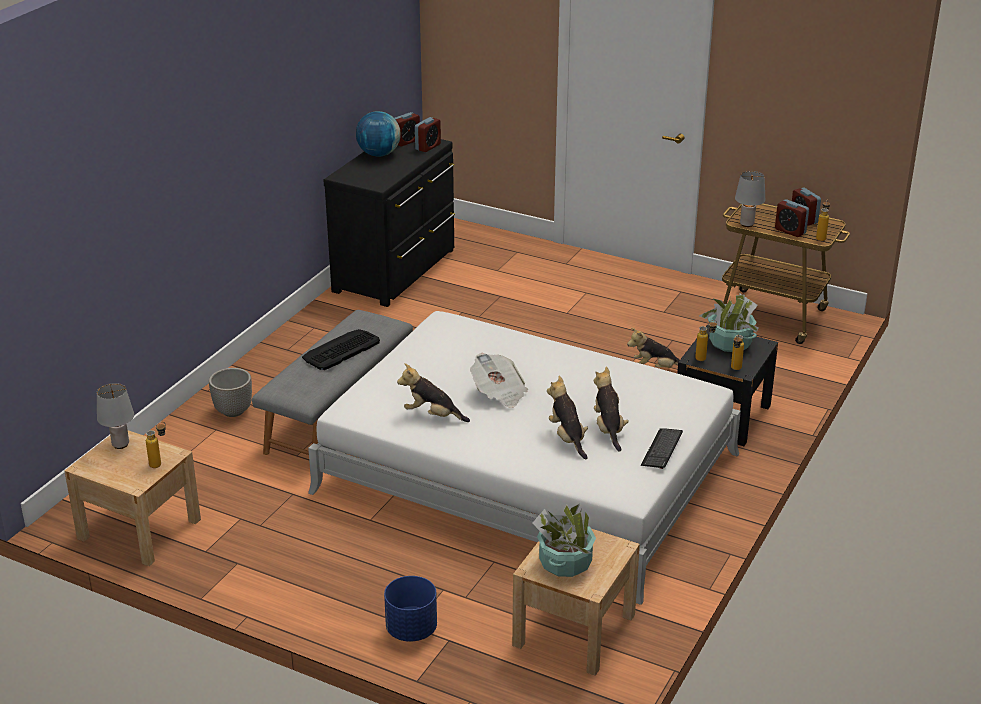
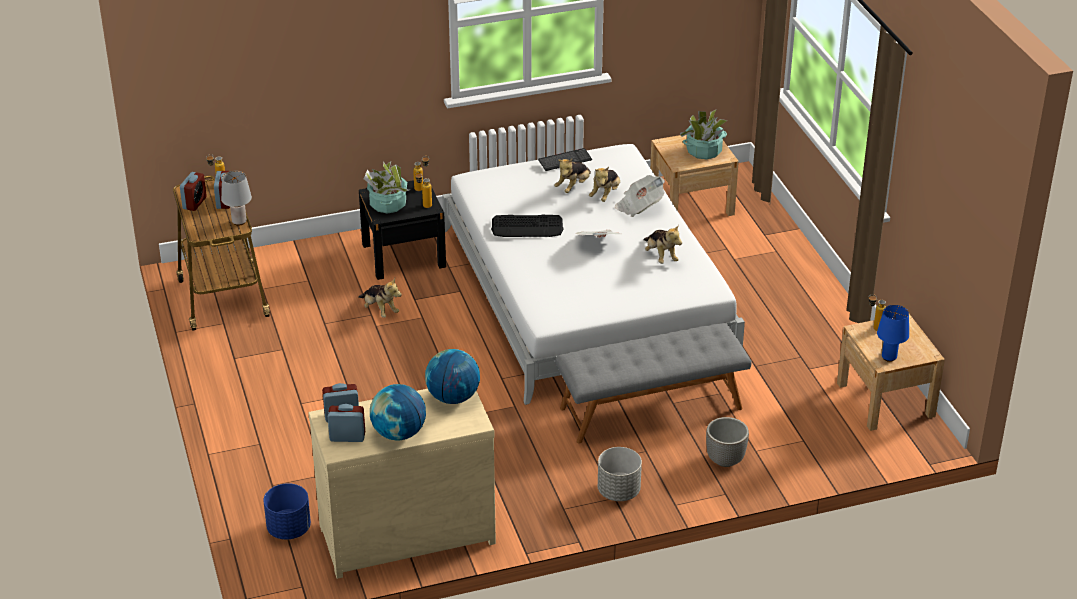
camera: 135 degrees left, 5 degrees up
(120, 445) = (889, 357): grey table lamp -> blue table lamp
(288, 354) = (619, 491): none -> grey planter
(341, 350) = (645, 353): keyboard -> keyboard (527, 227)
(377, 180) = (453, 397): none -> globe
(397, 271) = (404, 531): black dresser -> beige dresser
(411, 630) = (778, 250): blue planter -> blue planter (289, 529)
(521, 447) = (639, 206): none -> newspaper

